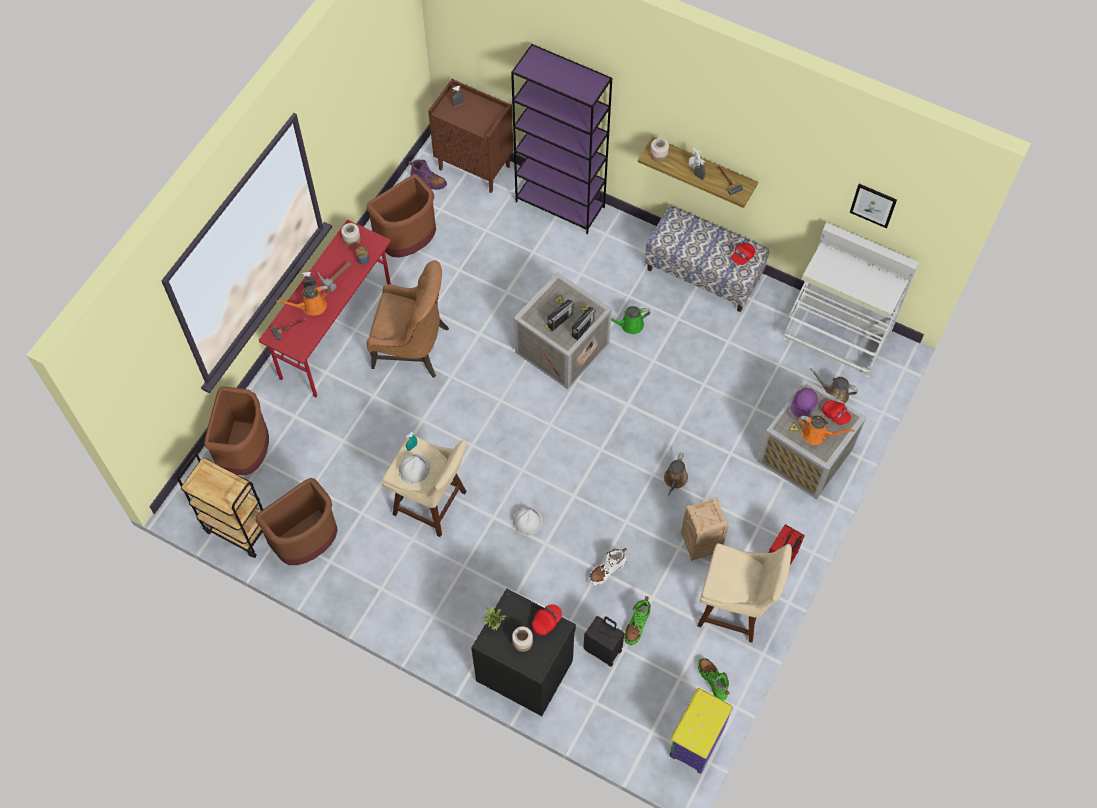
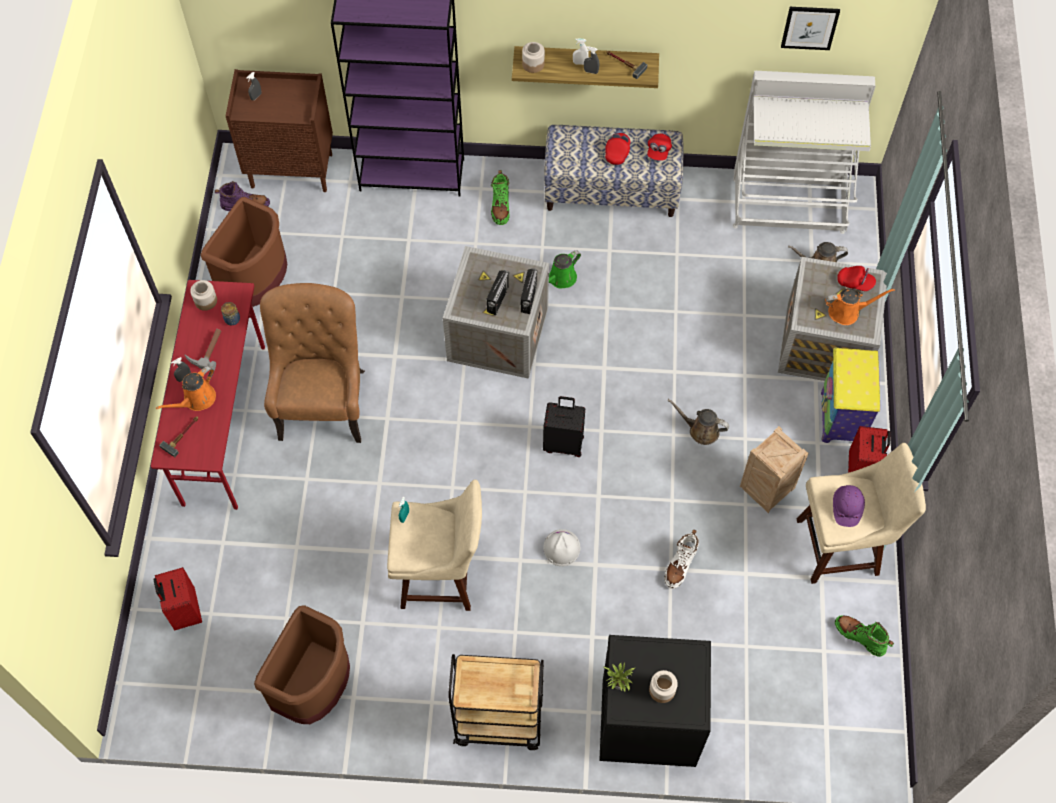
camera: 25 degrees left, 0 degrees up
(237, 533) = (222, 713): brown cart -> brown cart (498, 728)
(246, 452) = (184, 611): brown trash can -> red suitcase
(412, 347) = (323, 403): brown chair -> brown chair turned 75 degrees counterclockwise
(414, 469) = (420, 541): white hard hat -> none
(546, 621) = (677, 653): red cap -> red cap (617, 152)
(603, 649) = (723, 657): black suitcase -> black suitcase (564, 443)
(637, 625) = (745, 612): green boot -> green boot (500, 206)
(675, 480) = (700, 430): brown watering can -> brown watering can turned 120 degrees clockwise
(694, 743) = (879, 717): nightstand -> nightstand (840, 419)
(803, 405) = (815, 285): purple hard hat -> purple hard hat (846, 508)

